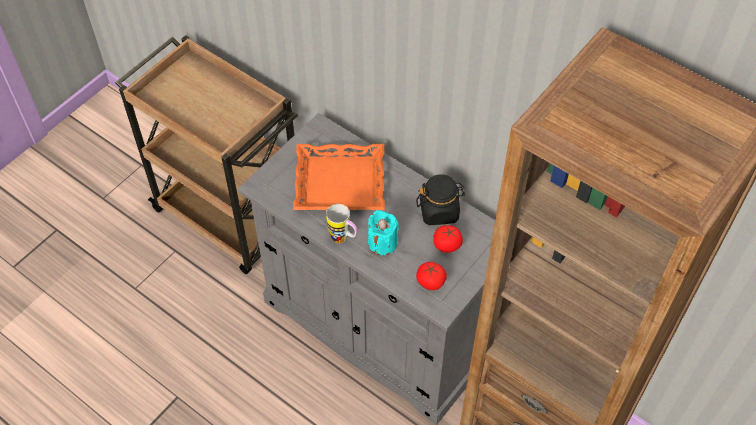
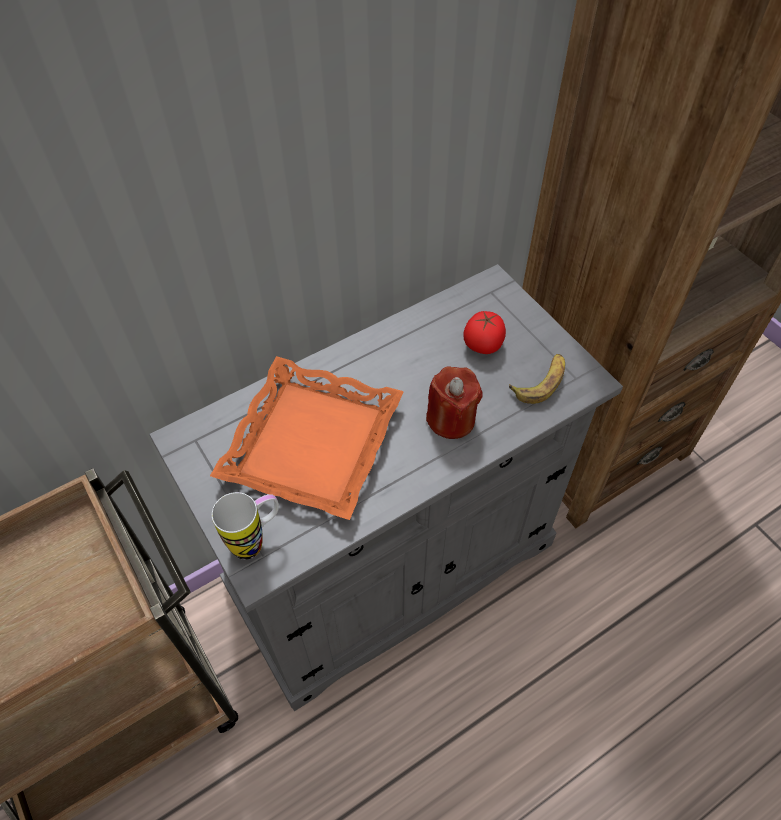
camera: 70 degrees left, 0 degrees up
(343, 239) = (425, 469): mug -> mug (256, 540)
(382, 243) = (451, 419): turquoise candle -> red candle
(430, 282) = (540, 382): tomato -> banana
(439, 211) = (421, 335): black jar -> none

